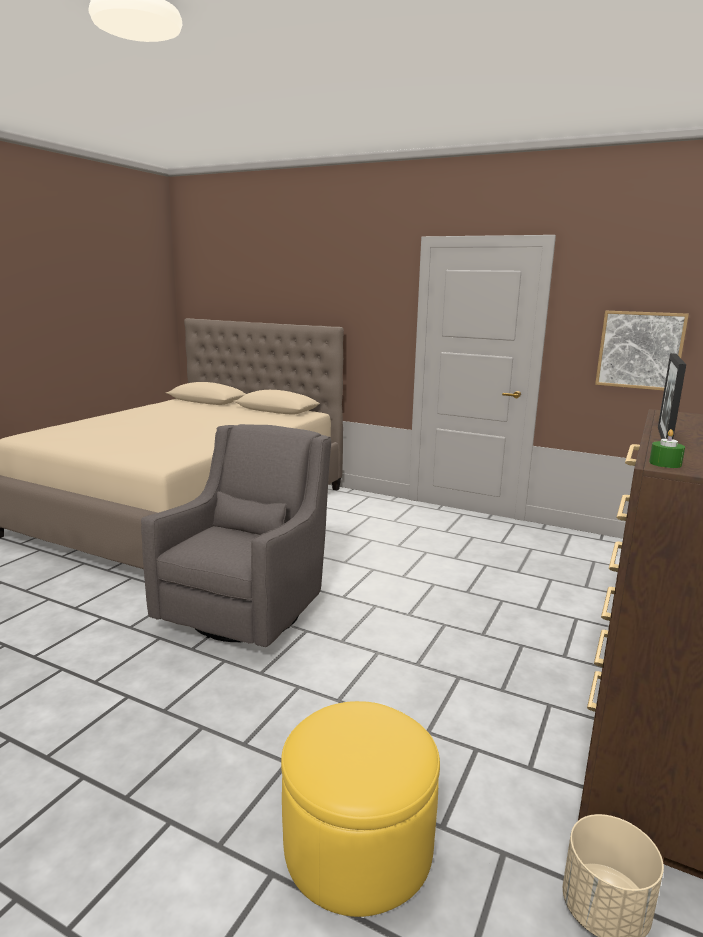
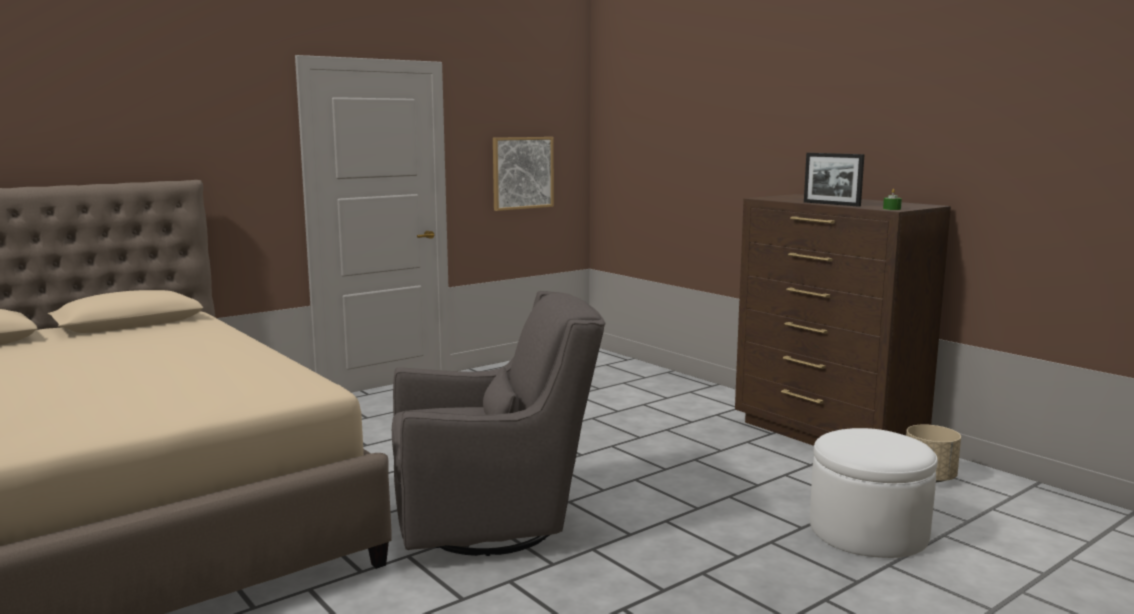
camera: 65 degrees left, 5 degrees down
(248, 610) = (495, 523): grey armchair -> grey armchair turned 120 degrees clockwise
(357, 845) = (868, 531): yellow ottoman -> white ottoman

